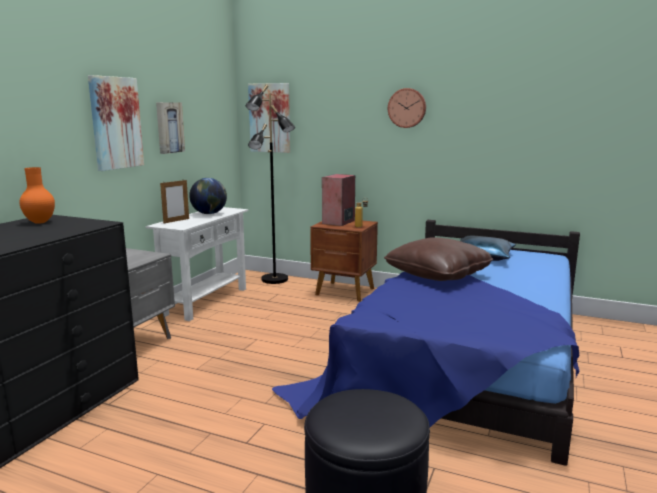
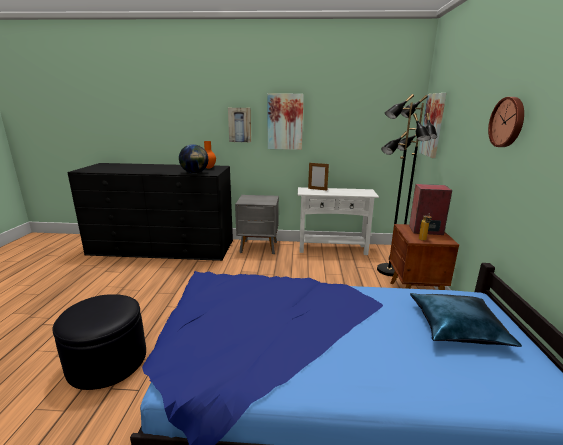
camera: 70 degrees right, 5 degrees up
(169, 127) = (333, 127): picture -> picture (240, 125)
(209, 213) = (347, 191): globe -> globe (195, 173)
(291, 289) = (388, 270): none -> black floor lamp
(437, 274) = (343, 301): brown pillow -> none

